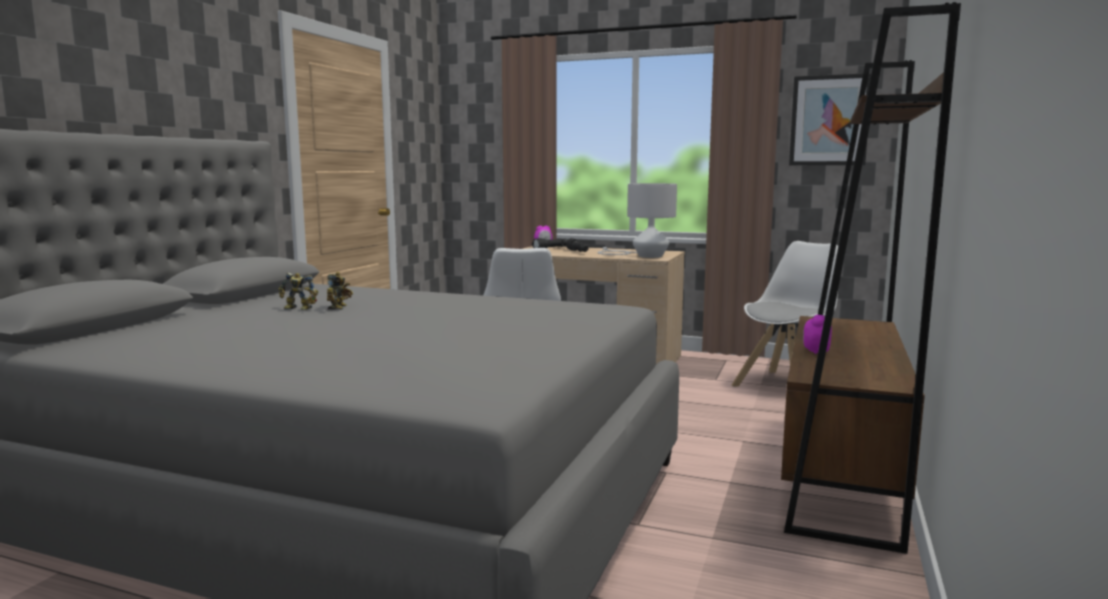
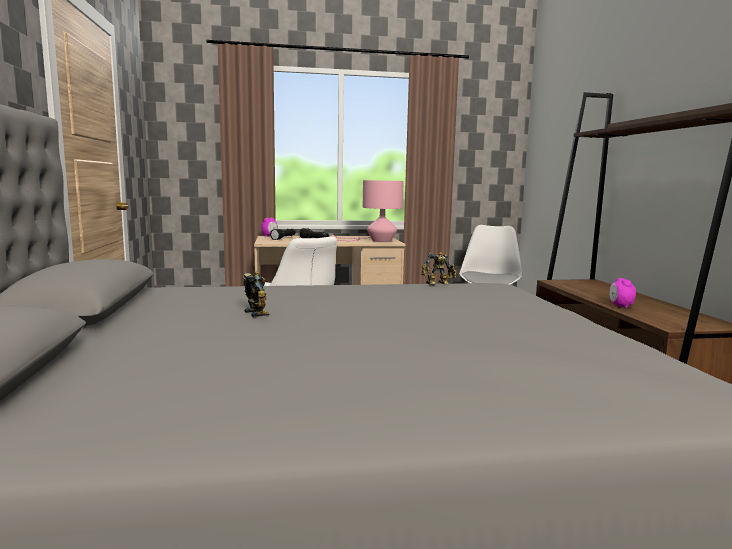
camera: 30 degrees left, 0 degrees up
(298, 309) = (215, 320): toy robot -> toy robot (438, 284)
(636, 255) = (367, 240): white table lamp -> pink table lamp
(829, 120) = (485, 137): picture -> none

